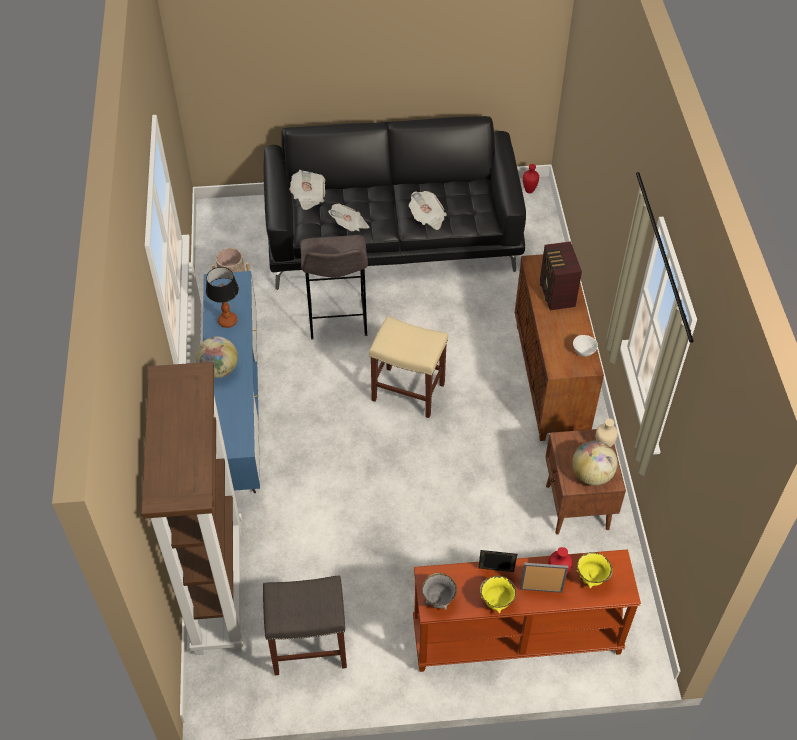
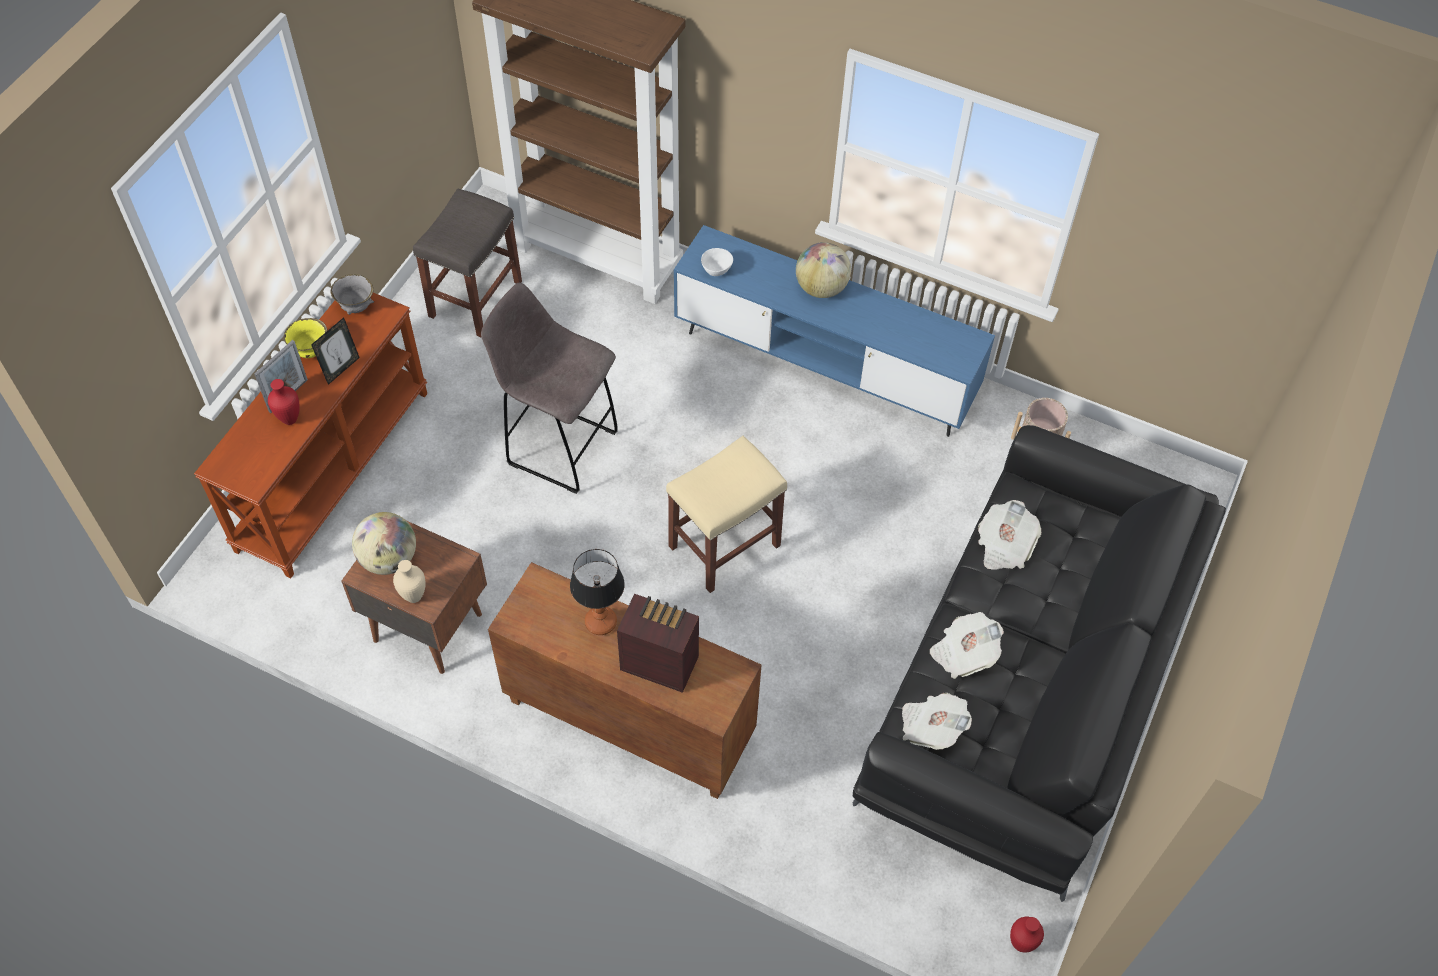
camera: 120 degrees right, 5 degrees up
(227, 321) = (895, 326): table lamp -> table lamp (601, 622)
(308, 196) = (1095, 525): newspaper -> newspaper (931, 727)
(337, 320) = (898, 530): grey stool -> grey stool (559, 446)
(583, 353) = (539, 628): white bowl -> white bowl (716, 271)
(591, 579) = (258, 446): yellow bowl -> none

